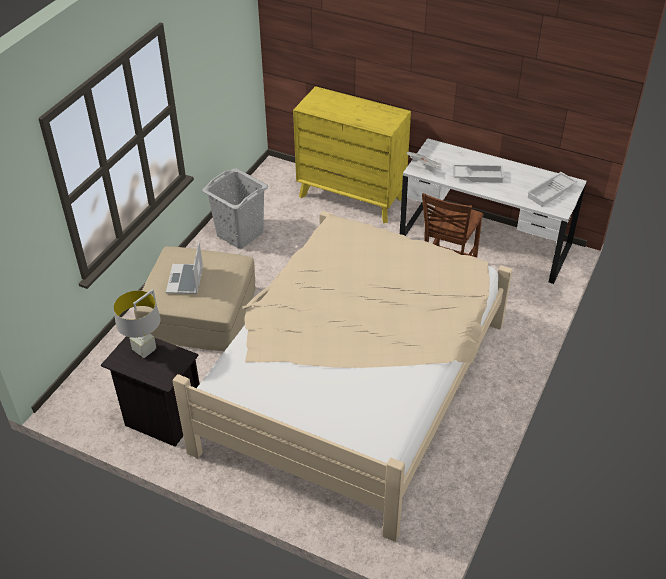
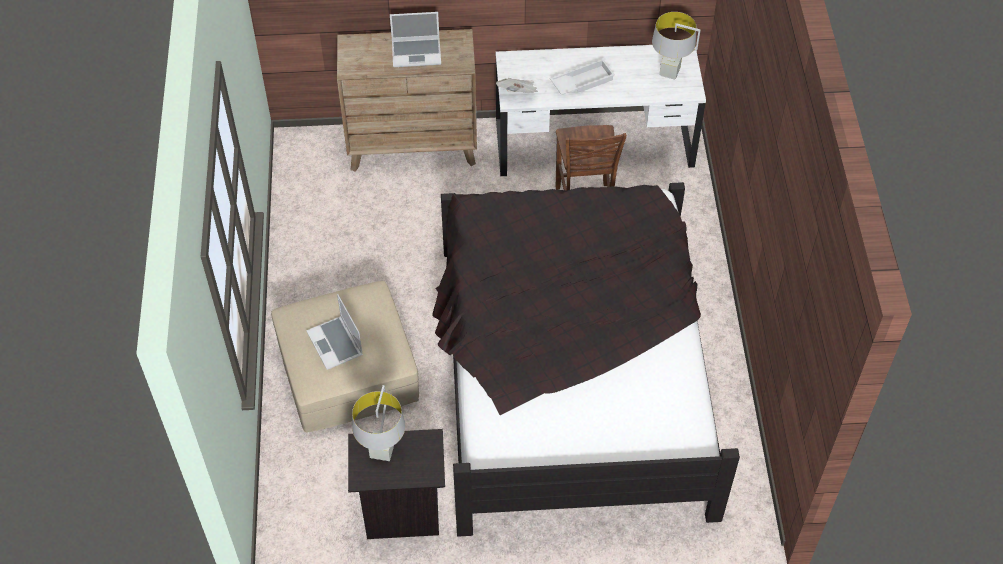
camera: 30 degrees left, 10 degrees up
(240, 233) = (318, 249): grey laundry basket -> none
(351, 197) = (412, 147): yellow dresser -> brown dresser
(354, 383) = (571, 375): beige bed -> black bed
(360, 112) = (417, 53): none -> laptop
(551, 192) = (670, 73): white tray -> grey table lamp

